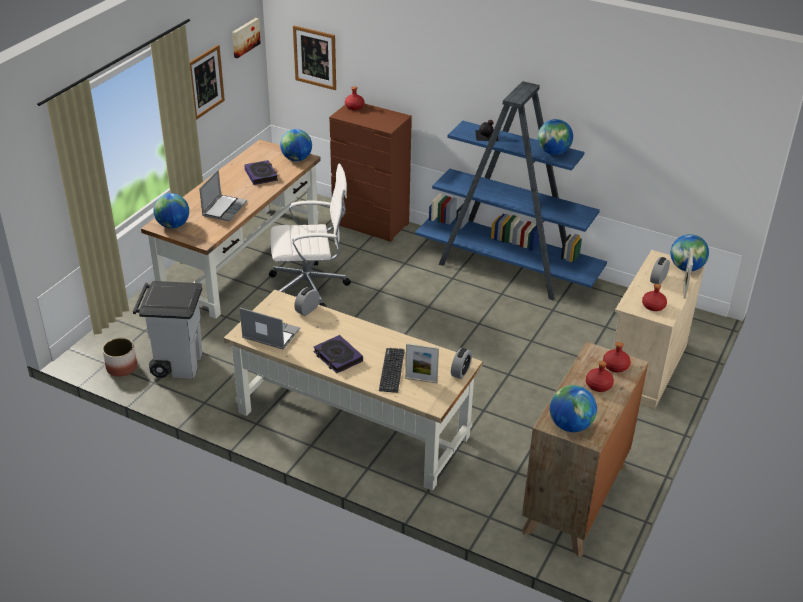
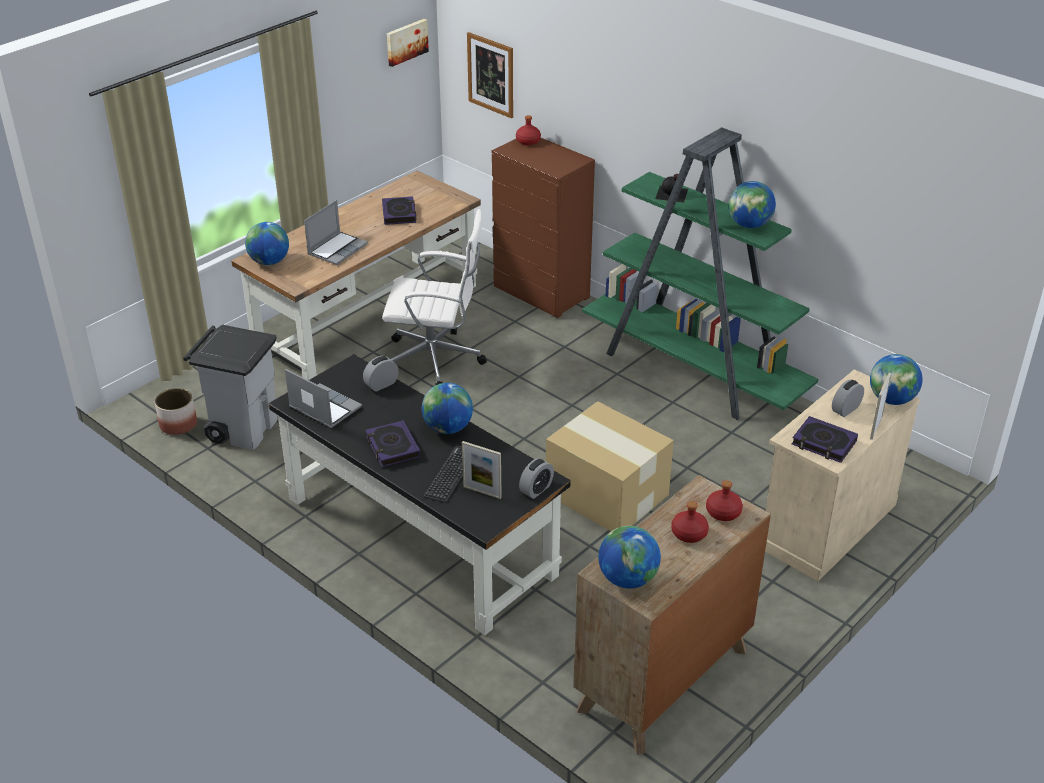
camera: 15 degrees right, 0 degrees up
(205, 82) = (343, 92): picture -> none
(296, 159) = (450, 199): globe -> globe (448, 428)
(351, 424) = (418, 536): beige desk -> black desk
(481, 370) = (607, 495): none -> cardboard box
(508, 268) = (694, 371): blue bookcase -> green bookcase
(653, 306) = (823, 443): red bottle -> book

